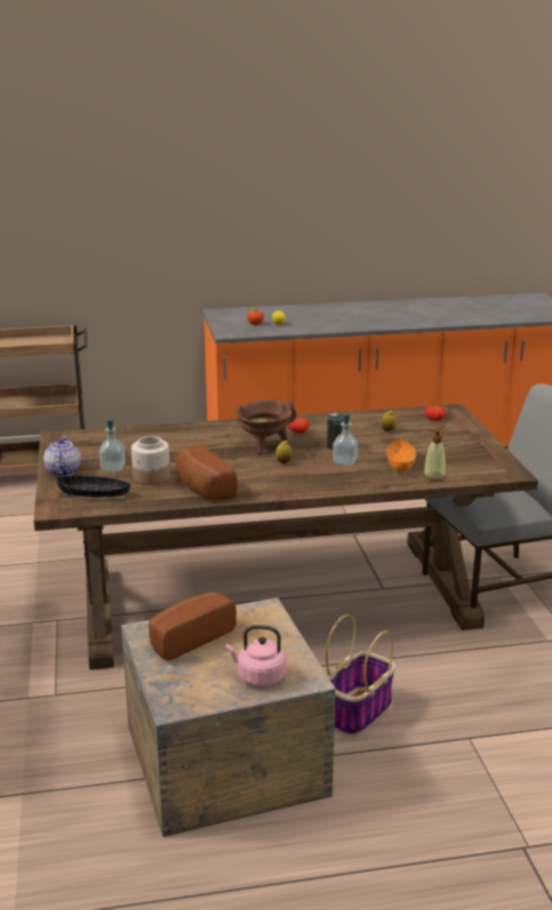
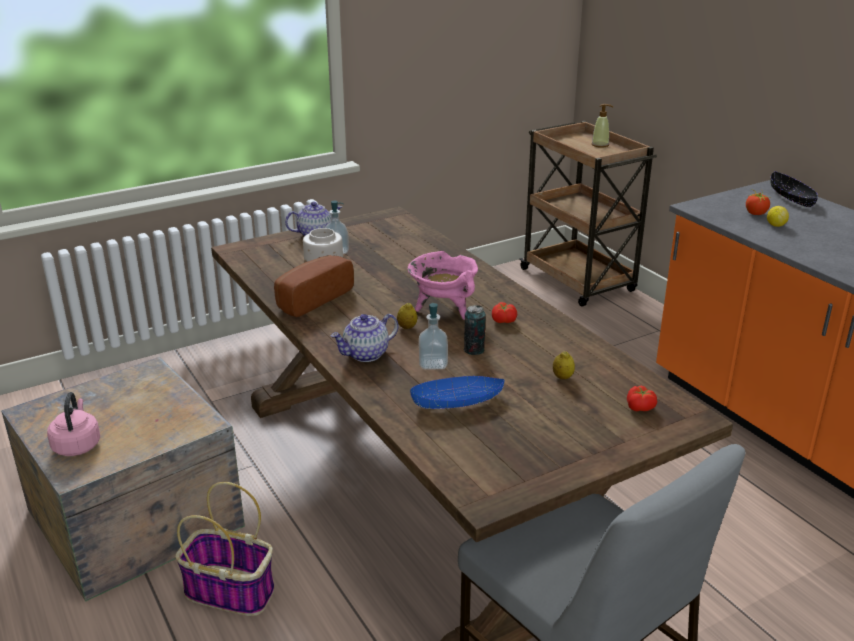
camera: 70 degrees right, 5 degrees up
(94, 494) = (272, 256): black bowl -> black bowl (791, 198)
(188, 638) = (141, 393): bread -> none
(264, 446) = (443, 309): brown cooking pot -> pink cooking pot
(315, 480) = (366, 354): none -> teapot
(400, 462) = (457, 402): orange bowl -> blue bowl
(434, 476) = (428, 434): soap dispenser -> soap dispenser (600, 145)

